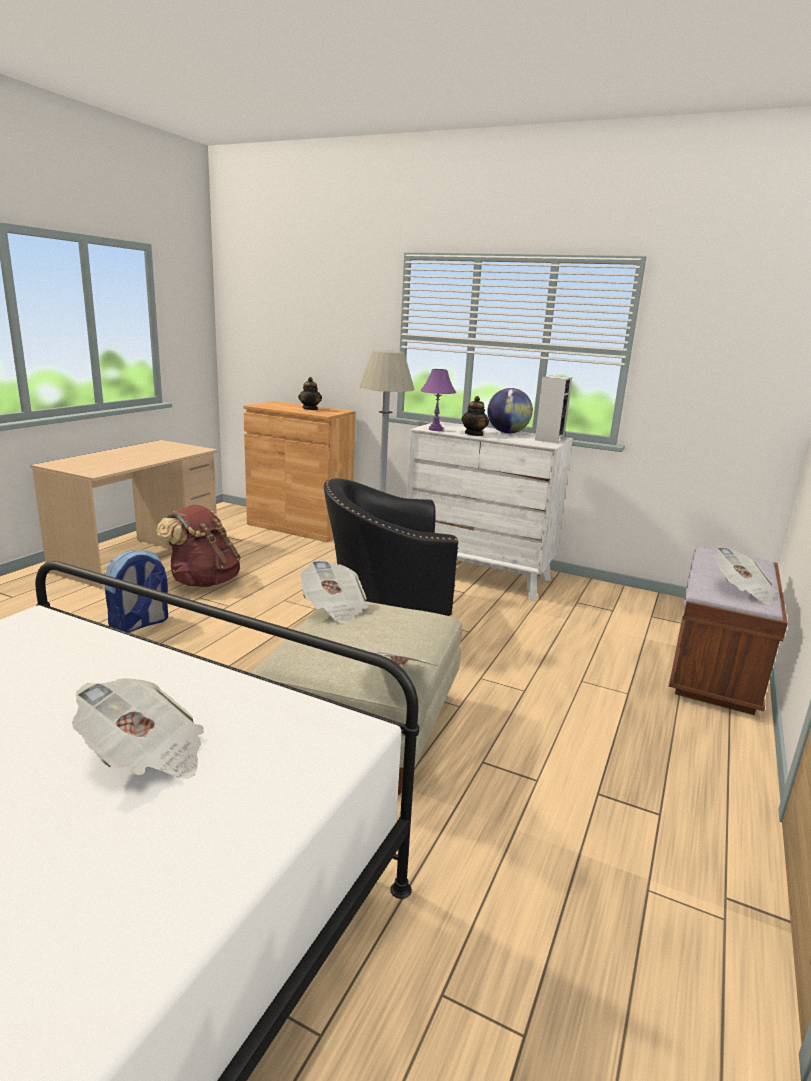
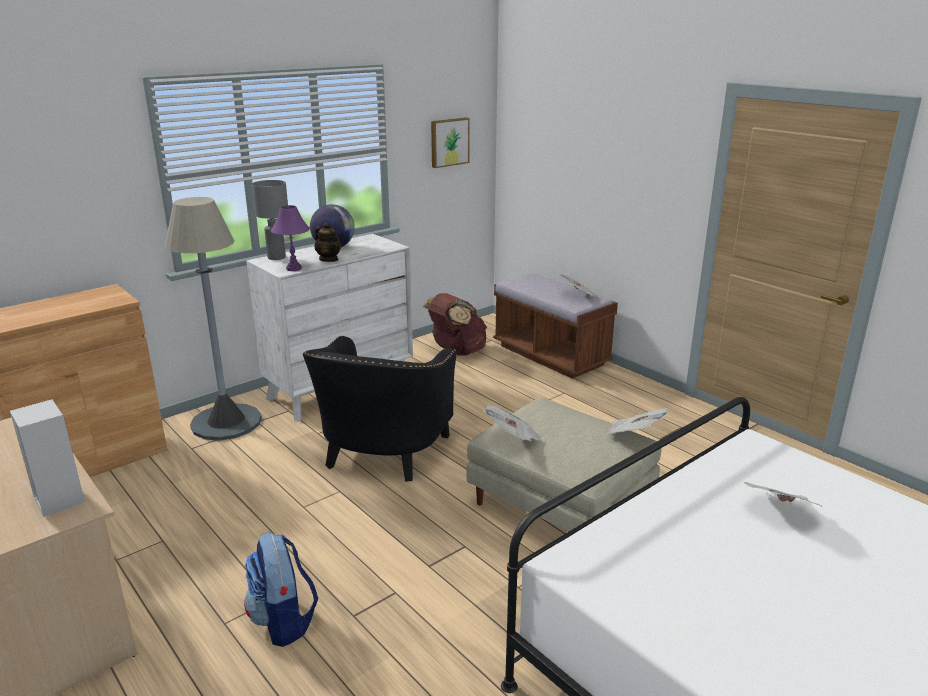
camera: 65 degrees left, 5 degrees up
(203, 581) = (199, 558): brown backpack -> brown backpack (456, 351)
(310, 409) = (72, 303): teapot -> none
(455, 425) = (276, 257): none -> grey table lamp
(549, 439) = (374, 241): speaker -> speaker (57, 499)
(731, 363) = (449, 142): none -> picture

